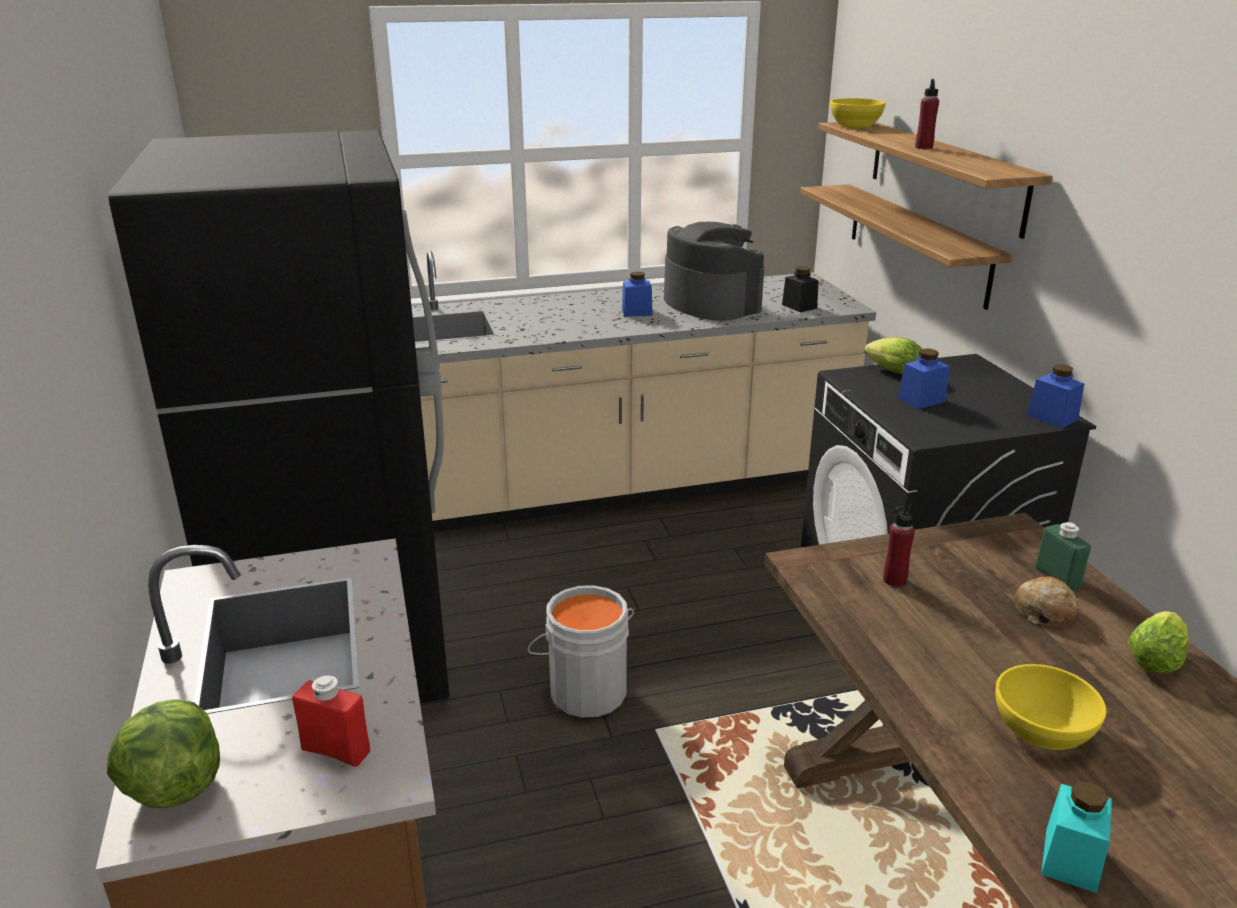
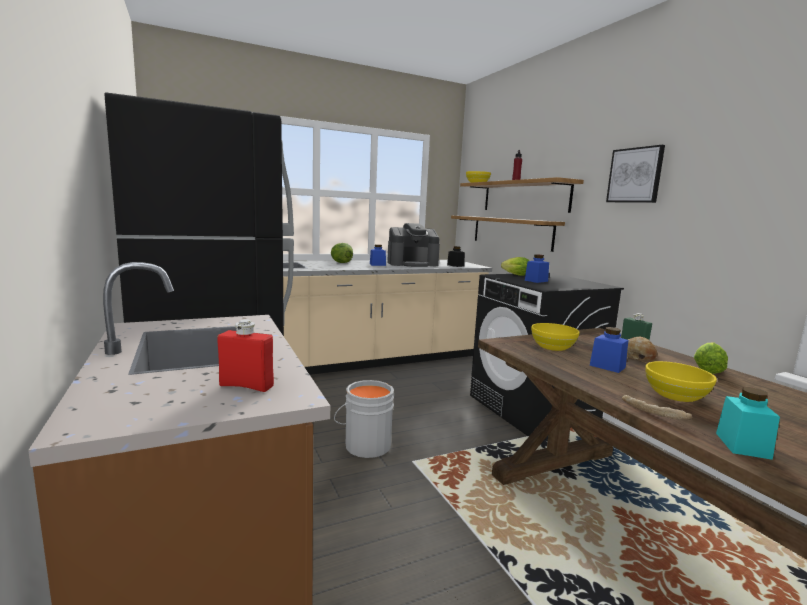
camera: 10 degrees left, 15 degrees down
(174, 786) = (111, 404): lettuce -> lettuce (341, 263)
(710, 303) = (412, 264): coffee machine -> coffee machine turned 120 degrees clockwise
(894, 580) = (553, 347): red bottle -> yellow bowl
(971, 775) = (653, 413): none -> bread
(1052, 417) = (601, 285): blue jar -> blue jar (607, 366)
(1143, 199) = (635, 175): none -> picture

